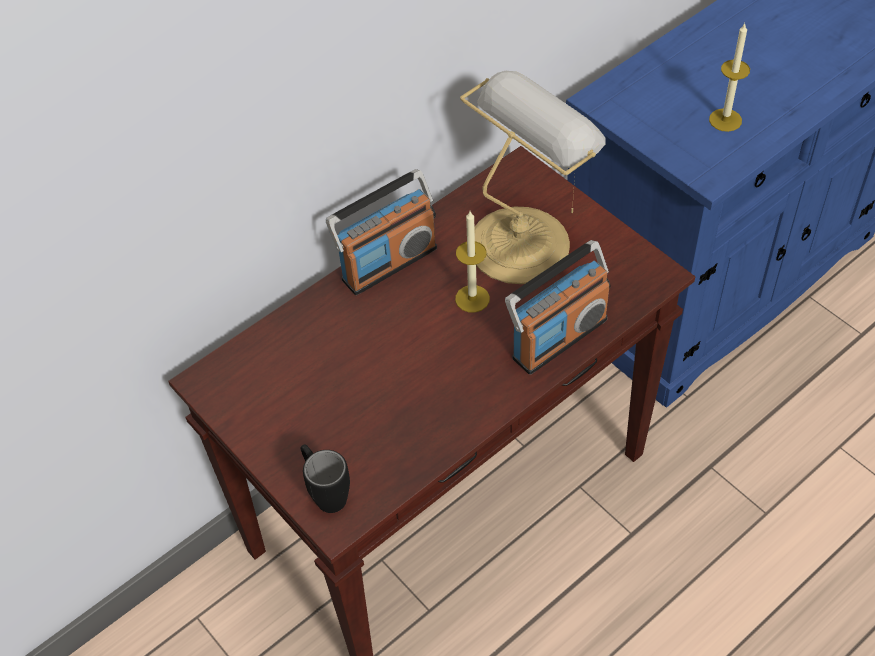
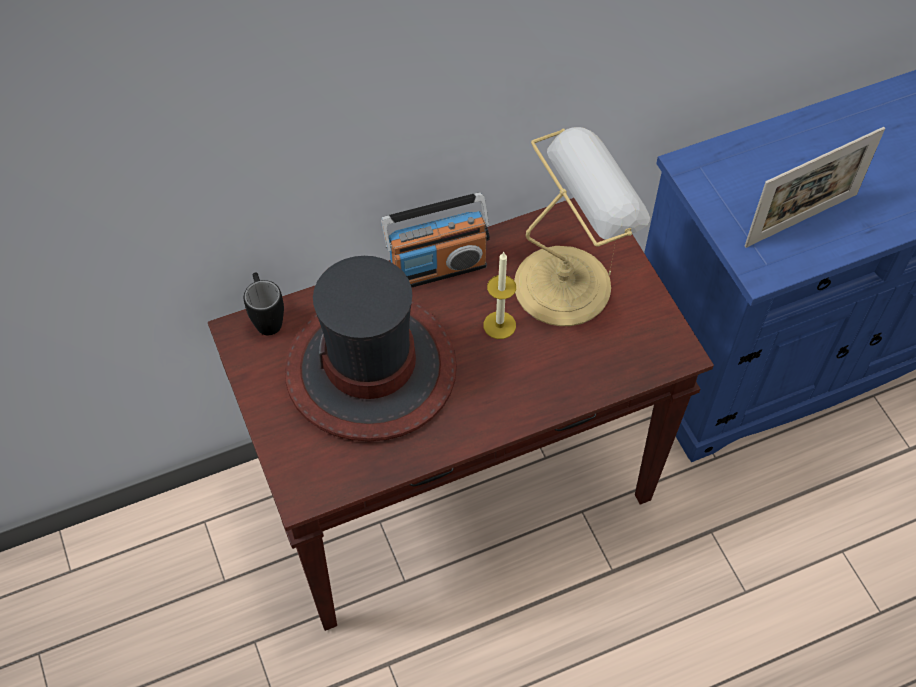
camera: 15 degrees right, 5 degrees up
(325, 492) = (303, 465): black mug -> black mug (266, 317)
(360, 377) = (372, 369): none -> hat
(558, 337) = (562, 386): radio -> none
(725, 120) = (801, 220): candle -> picture frame

